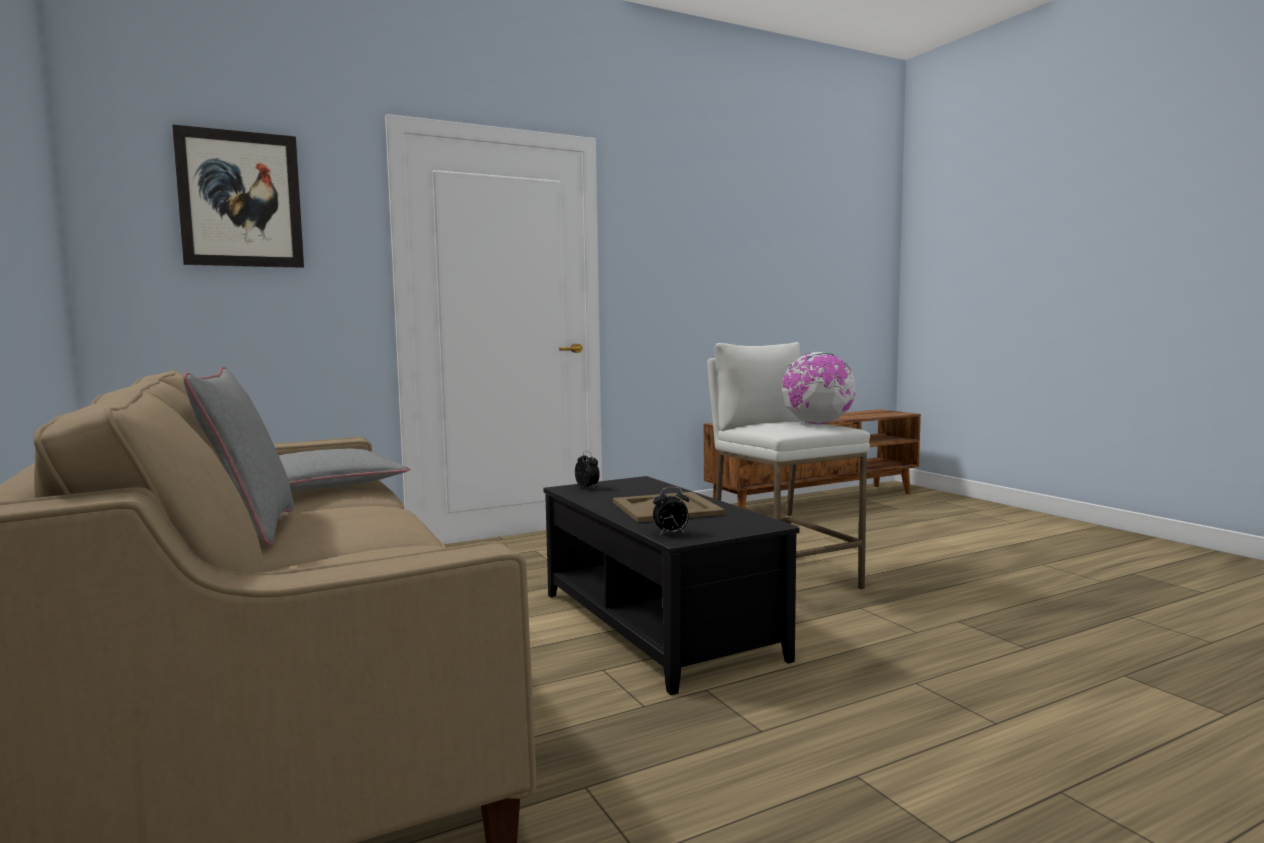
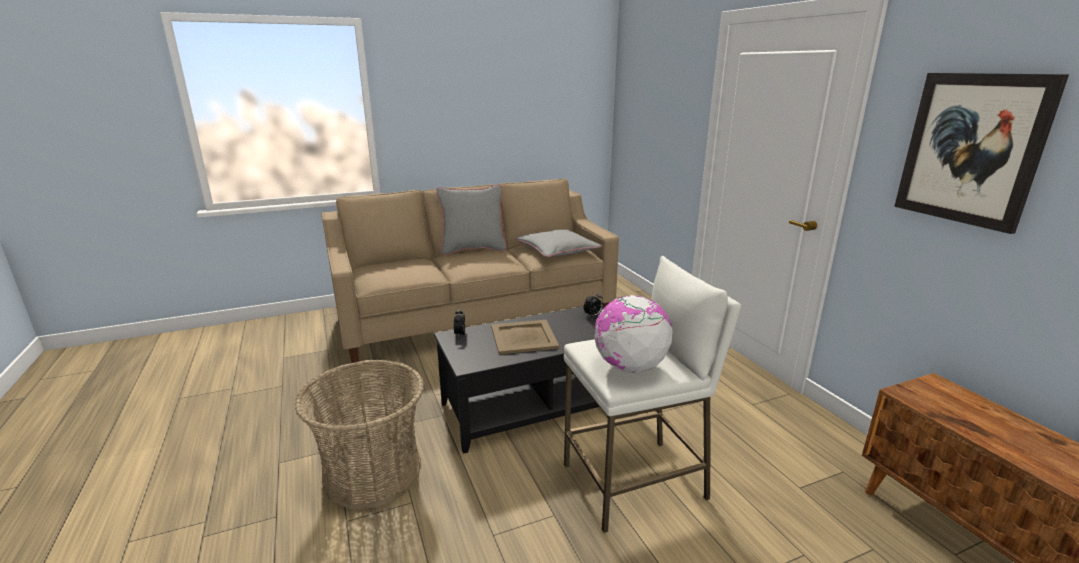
camera: 95 degrees right, 15 degrees up
(240, 199) = (657, 83): picture -> picture (971, 149)
(890, 723) = (372, 473): none -> basket

